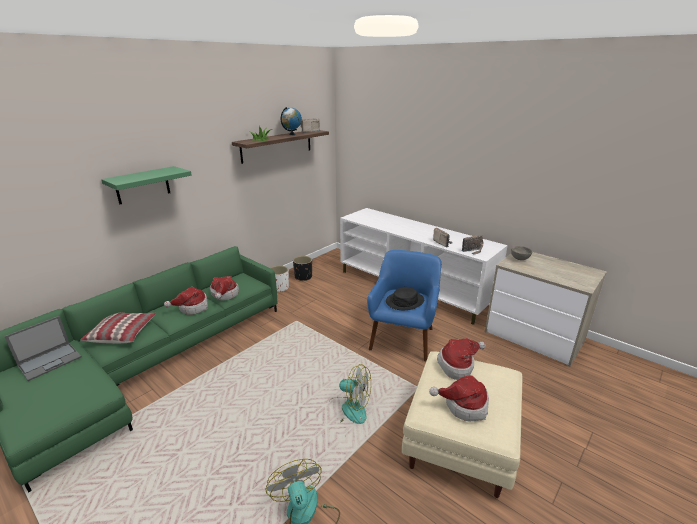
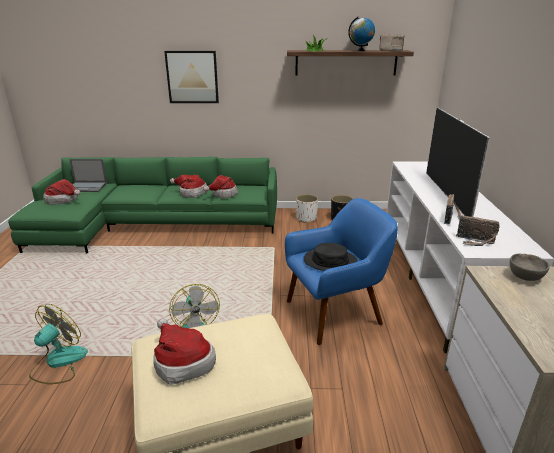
camera: 50 degrees right, 0 degrees up
(122, 333) = (136, 189): pillow -> none
(142, 185) = (192, 77): green shelf -> picture
(411, 229) = (446, 194): none -> television
(458, 365) = (252, 335): hat -> hat (64, 200)

